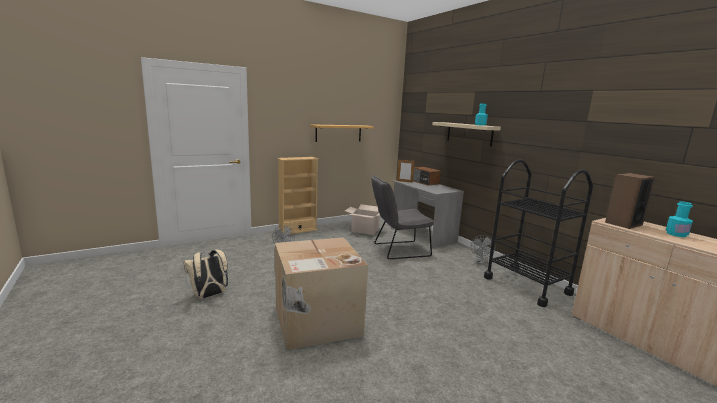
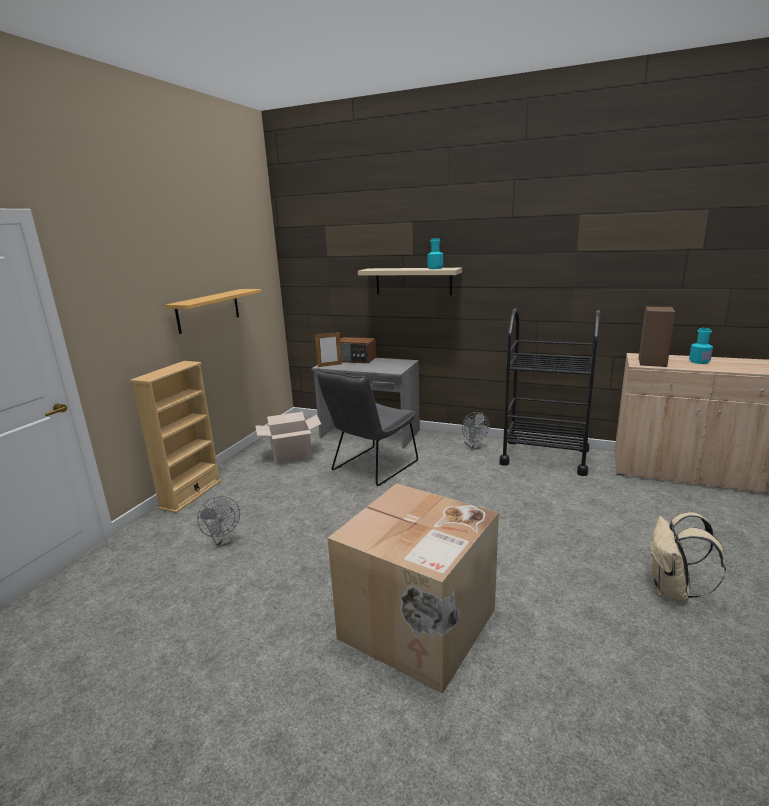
camera: 35 degrees left, 5 degrees up
(209, 295) = (201, 687): beige backpack -> beige backpack (672, 591)

